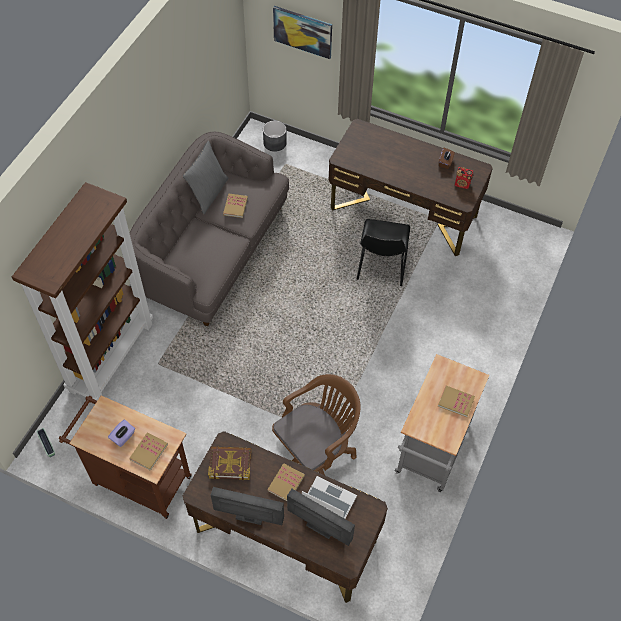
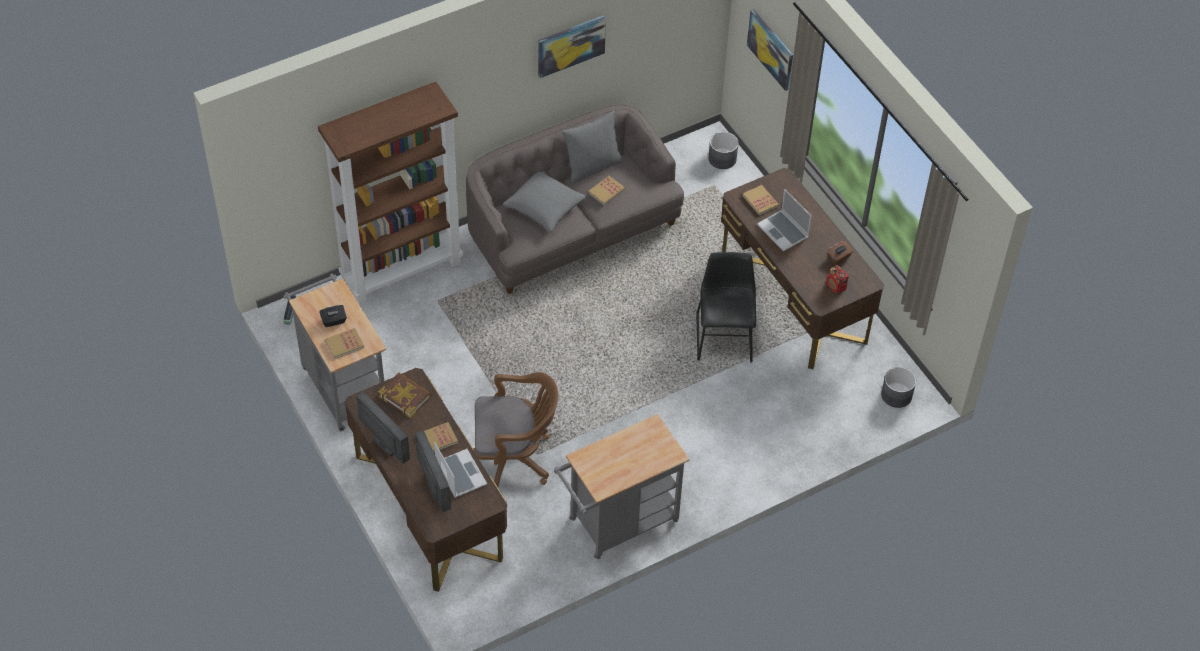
camera: 35 degrees right, 5 degrees down
(123, 437) = (334, 321): purple tissue box -> black tissue box
(137, 479) = (342, 385): brown cart -> grey cart
(162, 99) = (570, 45): none -> picture
(199, 243) = (545, 207): none -> grey pillow
(381, 266) = (724, 335): black chair -> black chair turned 135 degrees clockwise
(393, 165) = (783, 231): none -> laptop
(456, 402) = (637, 462): book -> book (760, 201)
(524, 241) = (896, 395): none -> grey planter

